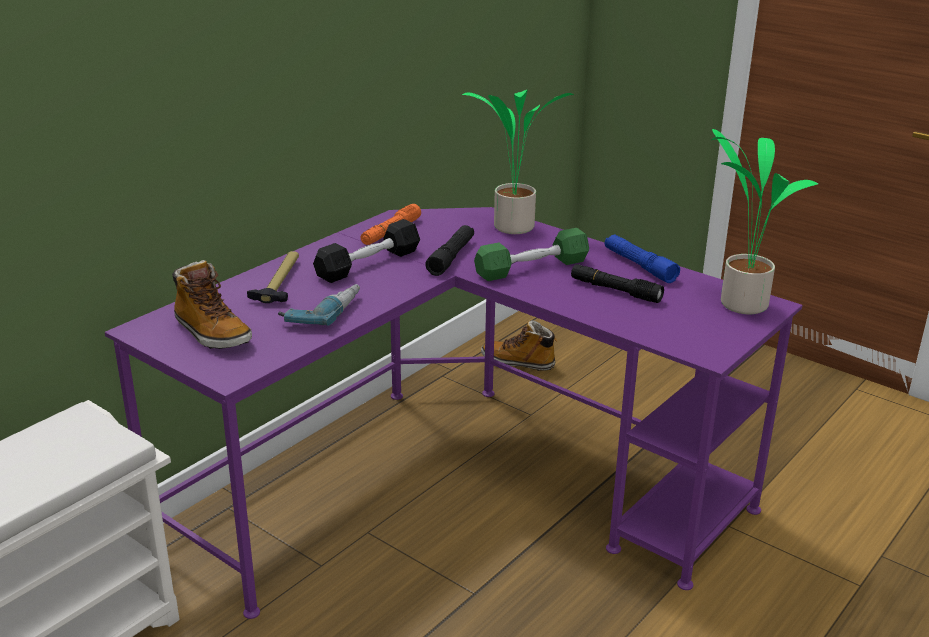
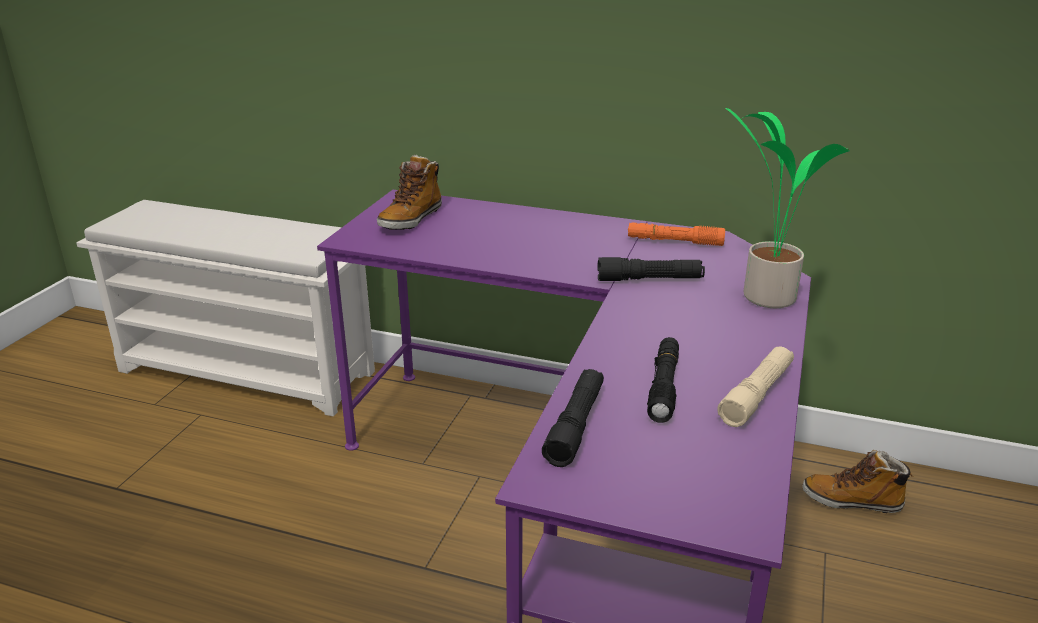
camera: 70 degrees right, 0 degrees up
(280, 282) = (520, 221): hammer -> none
(322, 311) = (478, 248): power drill -> none
(368, 264) = (592, 246): black dumbbell -> none
(518, 362) = (852, 501): boot -> boot turned 75 degrees counterclockwise
(532, 268) = (671, 325): green dumbbell -> none
(639, 266) = (757, 395): blue flashlight -> beige flashlight
(649, 330) = (575, 425): none -> black flashlight
(741, 303) = (722, 495): potted plant -> none

